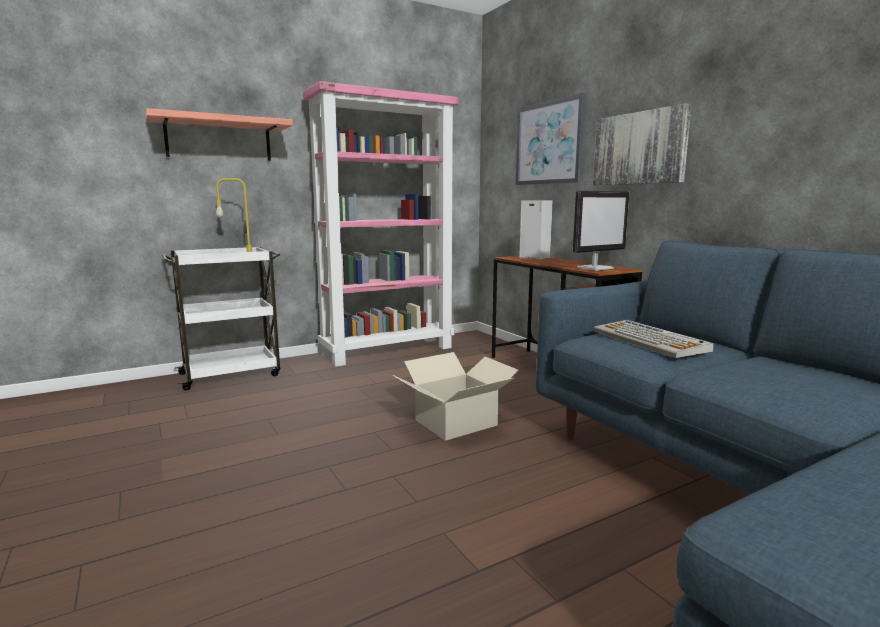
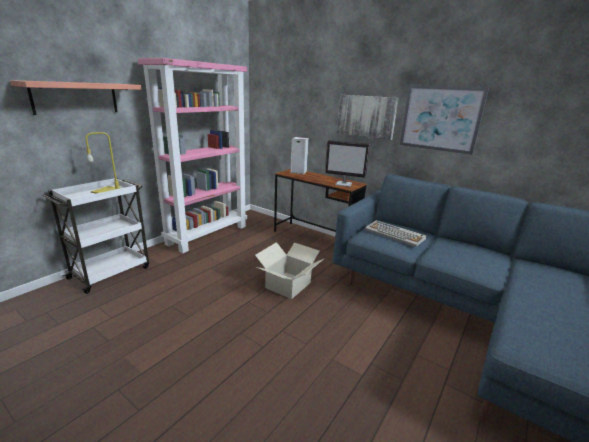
camera: 25 degrees left, 10 degrees up
(548, 143) = (304, 101): picture -> picture (440, 118)
(595, 268) = (344, 184): monitor -> monitor turned 75 degrees clockwise

